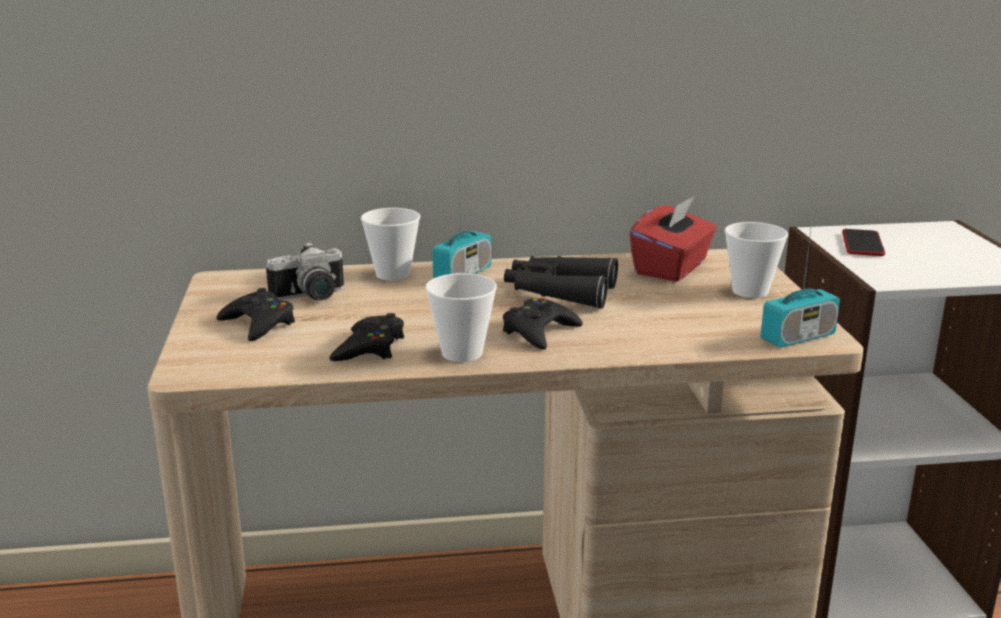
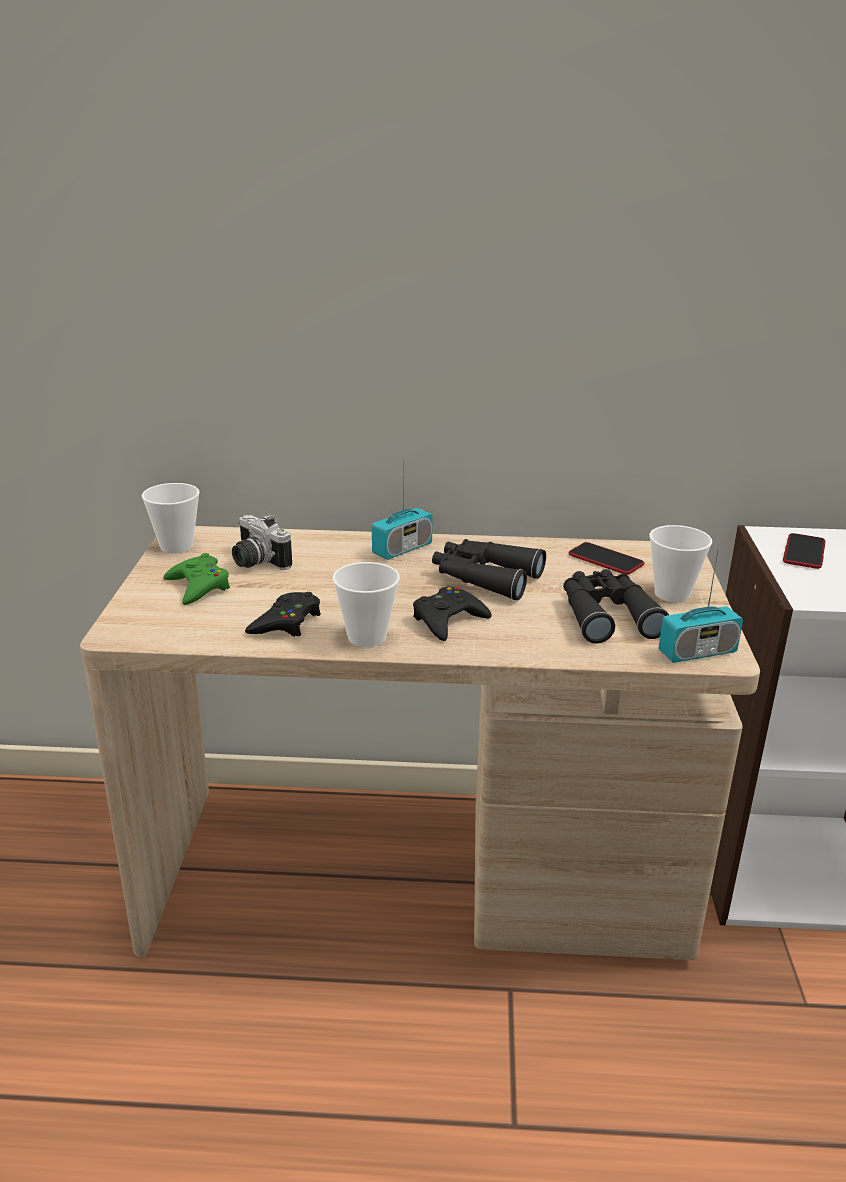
camera: 10 degrees right, 5 degrees up
(258, 323) = (198, 586): black game controller -> green game controller
(311, 297) = (255, 562): camera -> camera turned 60 degrees clockwise
(393, 274) = (338, 543): cup -> cup (176, 546)
(672, 268) = (605, 560): red tissue box -> phone
(696, 314) = (607, 615): none -> black binoculars

